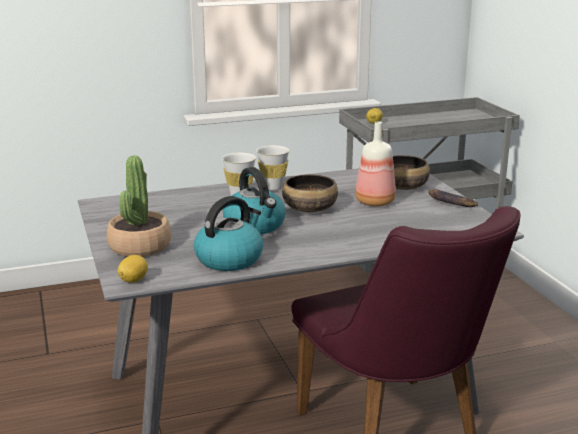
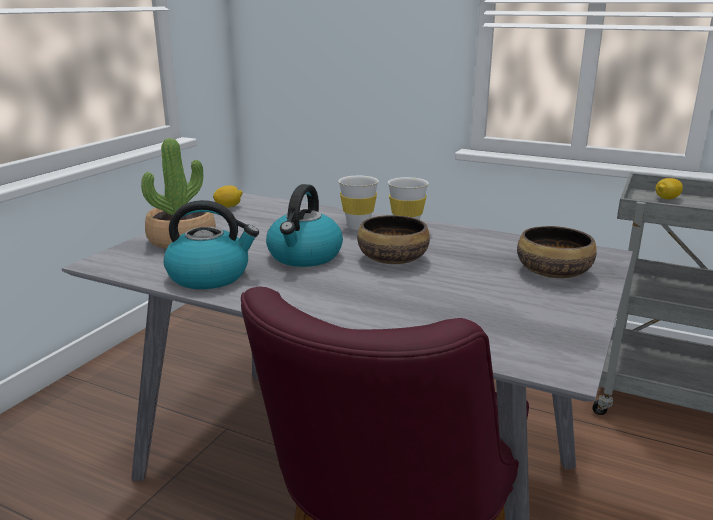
camera: 45 degrees right, 0 degrees up
(134, 280) = (108, 263): lemon -> lemon (228, 207)
(373, 202) = (477, 276): bottle -> none
(449, 203) = (573, 311): banana -> none

